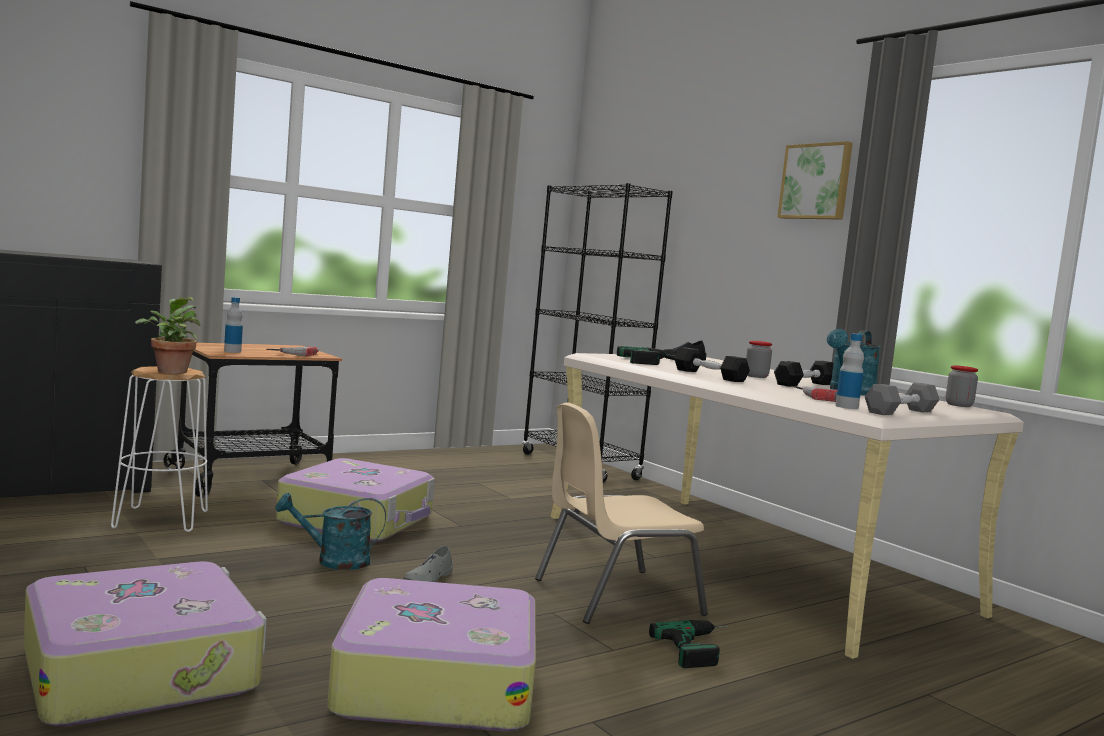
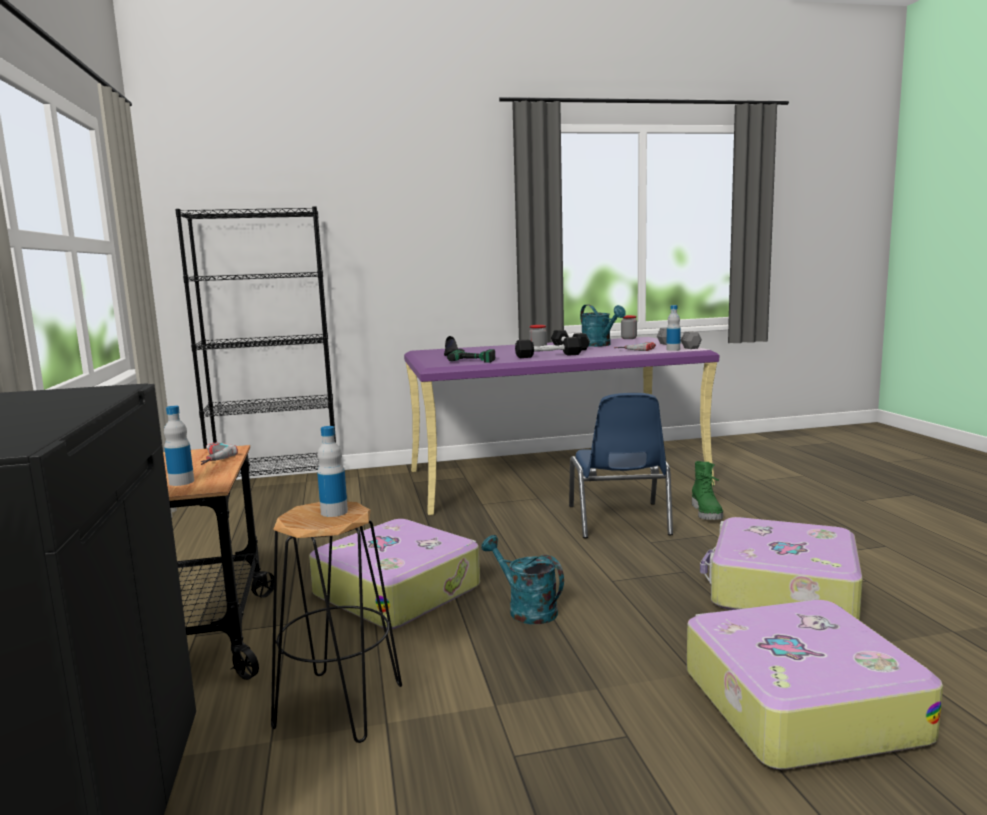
camera: 65 degrees left, 5 degrees up
(161, 520) = (340, 706): white stool -> black stool
(170, 371) = (334, 512): potted plant -> bottle
(333, 561) = (526, 609): turquoise watering can -> turquoise watering can turned 120 degrees clockwise
(429, 578) = (576, 574): grey shoe -> none
(614, 596) = (619, 521): beige chair -> blue chair
(702, 648) = (707, 513): power drill -> green boot
(749, 562) = (555, 477): beige desk -> purple desk
(816, 182) = (466, 202): picture -> none

